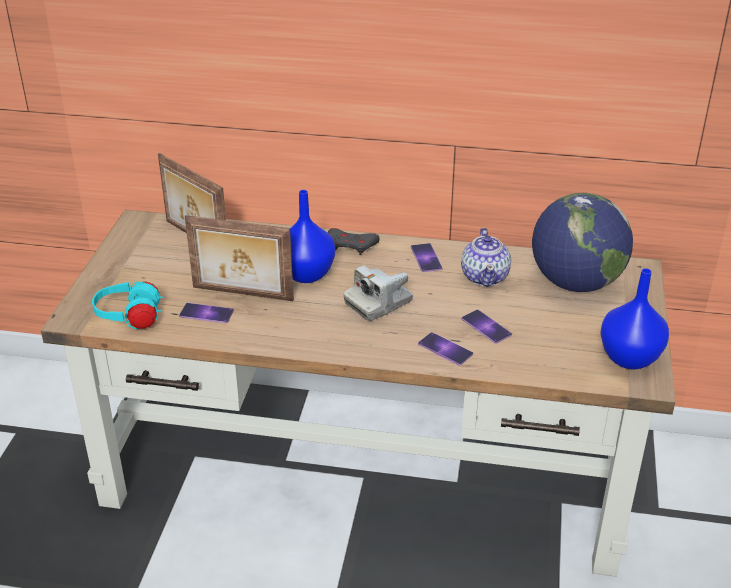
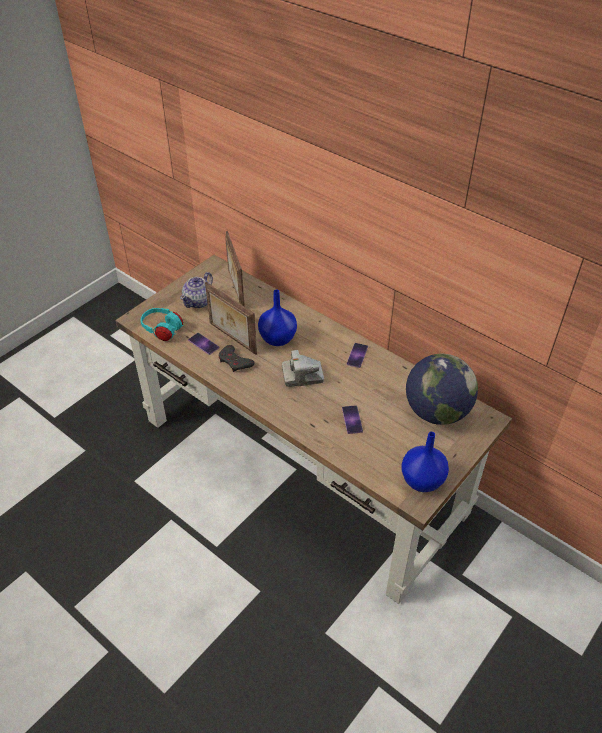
camera: 30 degrees right, 10 degrees up
(351, 245) = (320, 328): grey game controller -> grey game controller (235, 361)
(445, 349) = (315, 424): phone -> none
(485, 276) = (382, 383): teapot -> teapot (199, 301)

